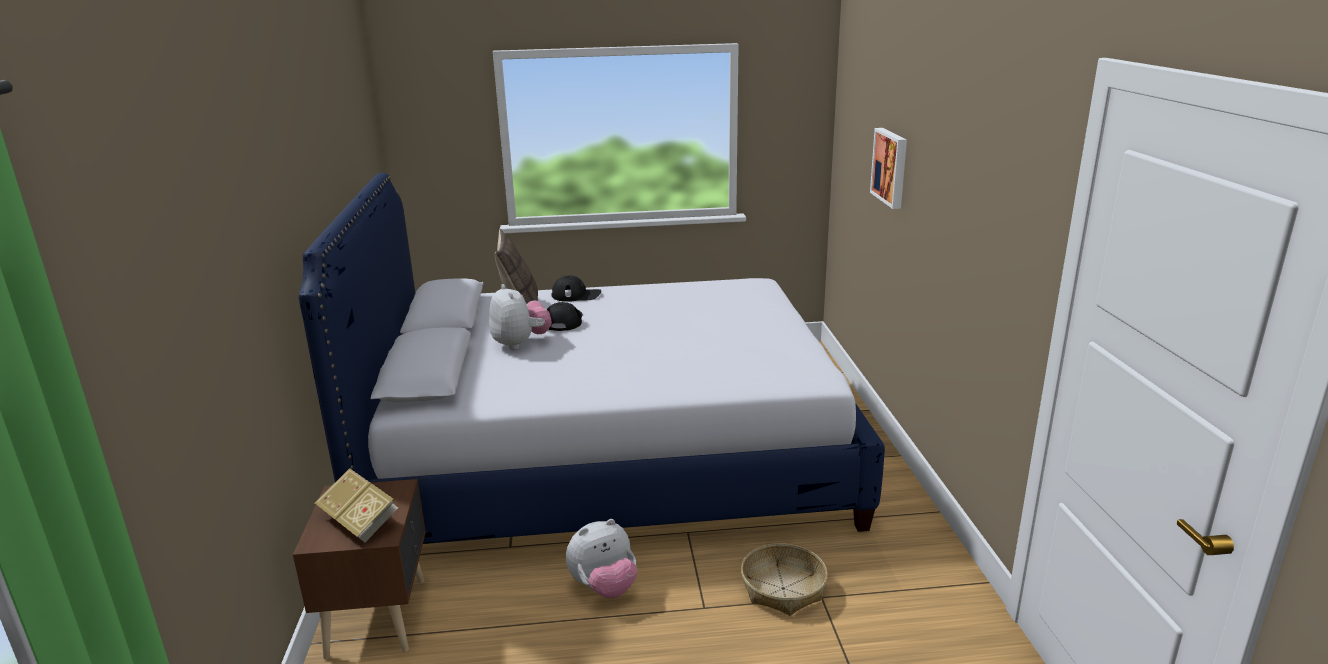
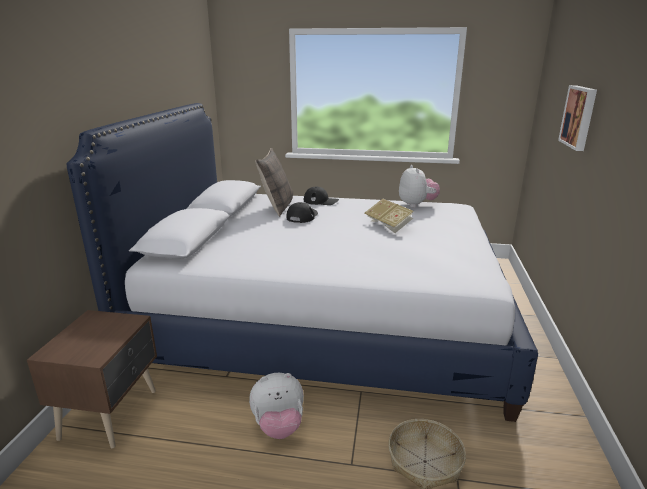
camera: 15 degrees right, 0 degrees up
(360, 521) = (89, 342): book -> book (388, 225)
(520, 343) = (263, 228): plush toy -> plush toy (416, 205)

